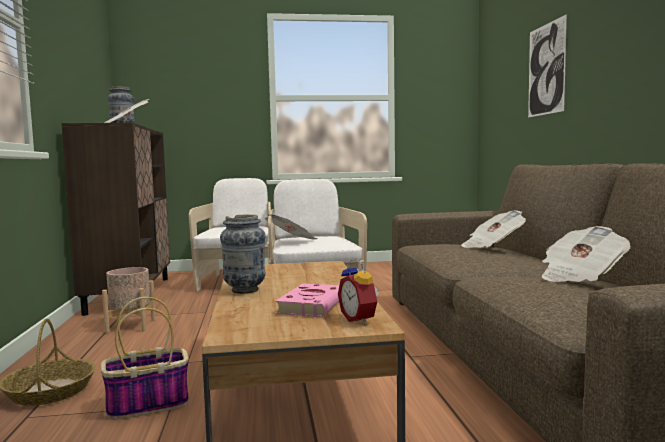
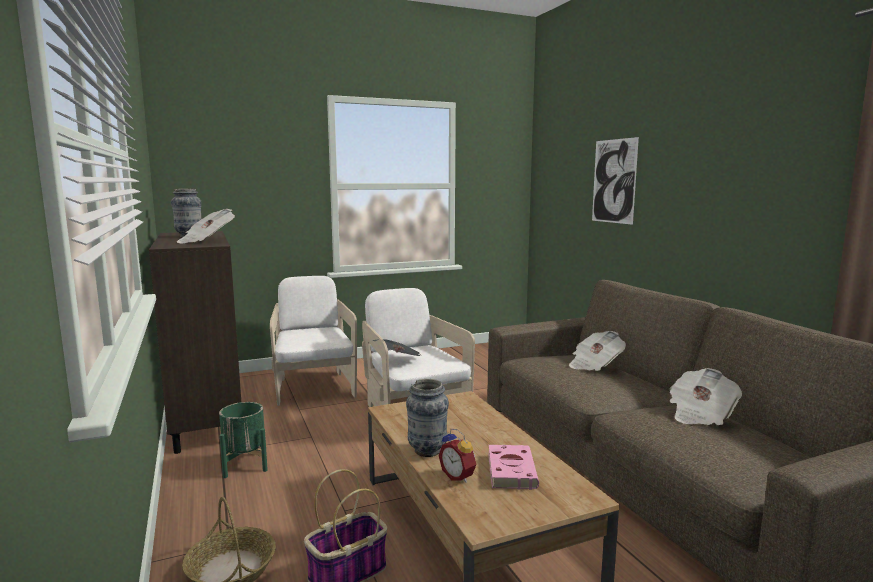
camera: 15 degrees left, 5 degrees up
(131, 326) = (245, 464): beige planter -> green planter
(360, 320) = (570, 489): alarm clock -> alarm clock (459, 476)

